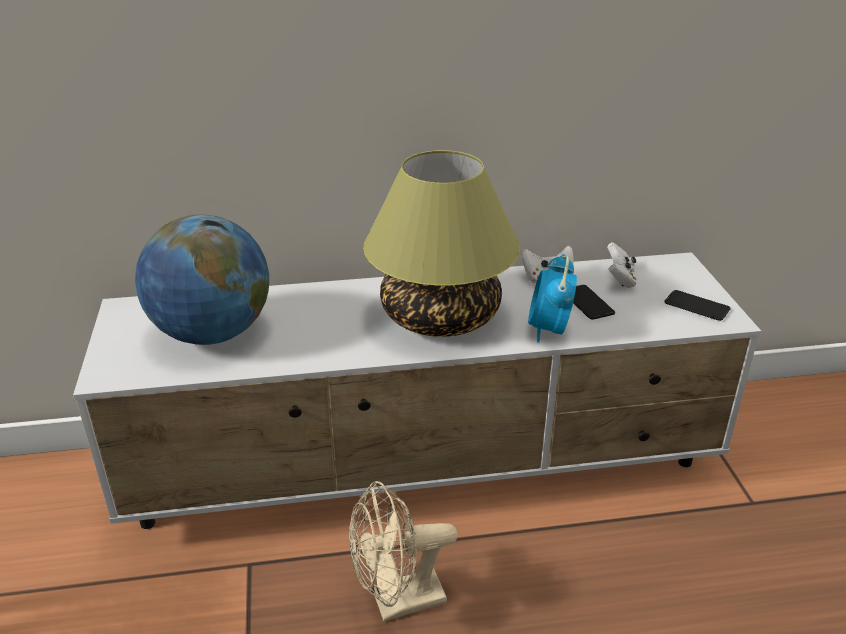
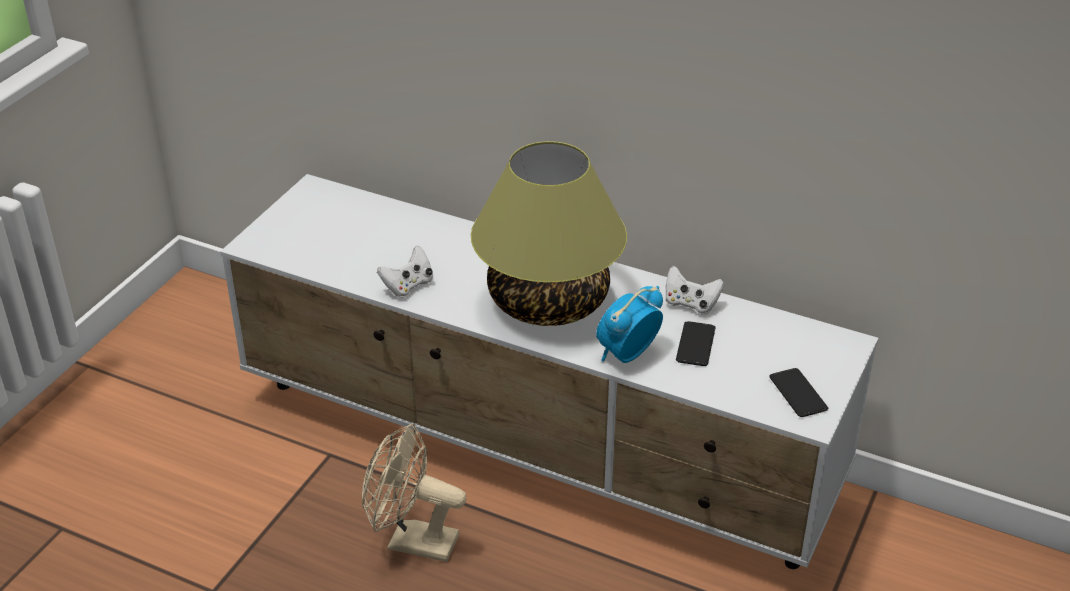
camera: 35 degrees right, 5 degrees up
(212, 333) = (356, 240): globe -> none
(620, 279) = (759, 335): white game controller -> white game controller (408, 286)

